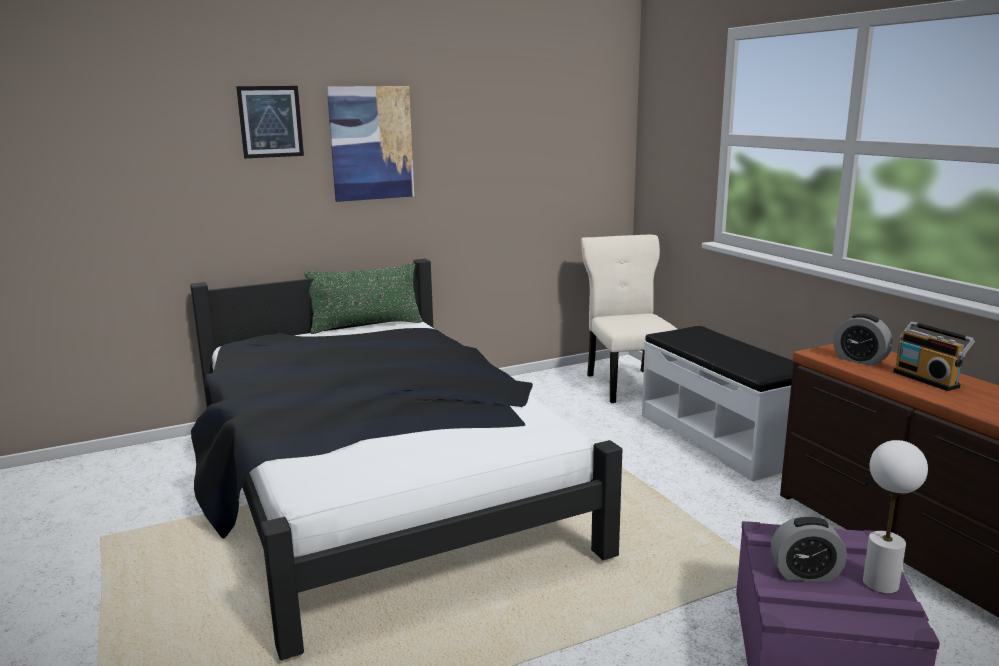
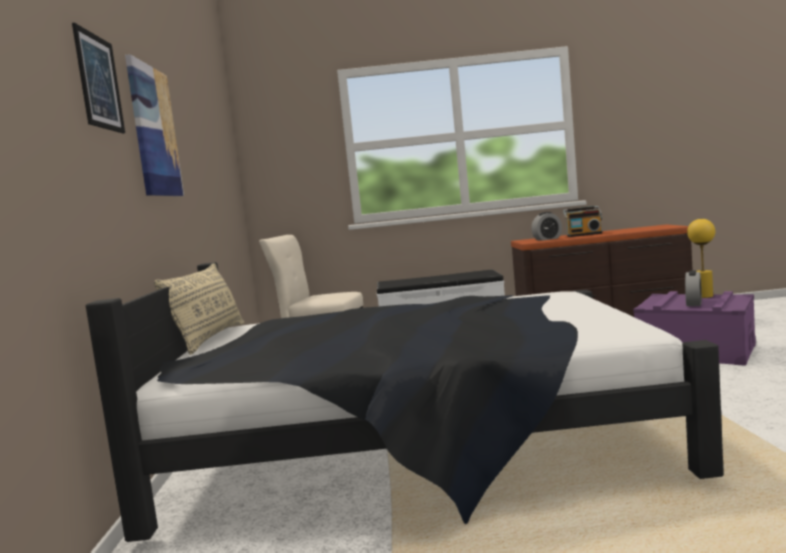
camera: 65 degrees left, 10 degrees down
(366, 326) = (210, 338): green pillow -> beige pillow
(880, 583) = (703, 296): white table lamp -> yellow table lamp

